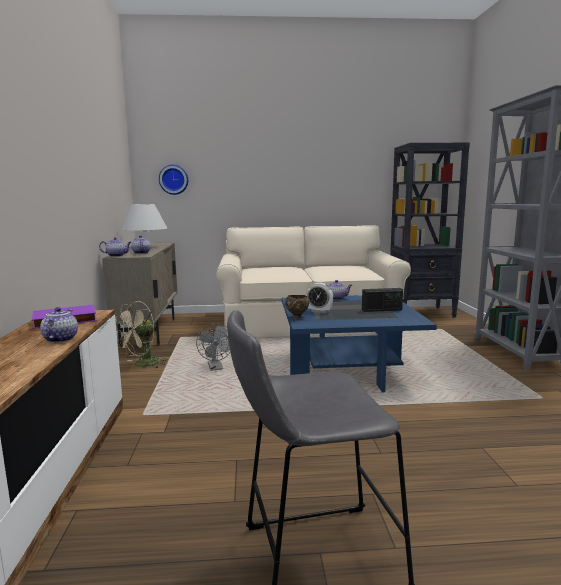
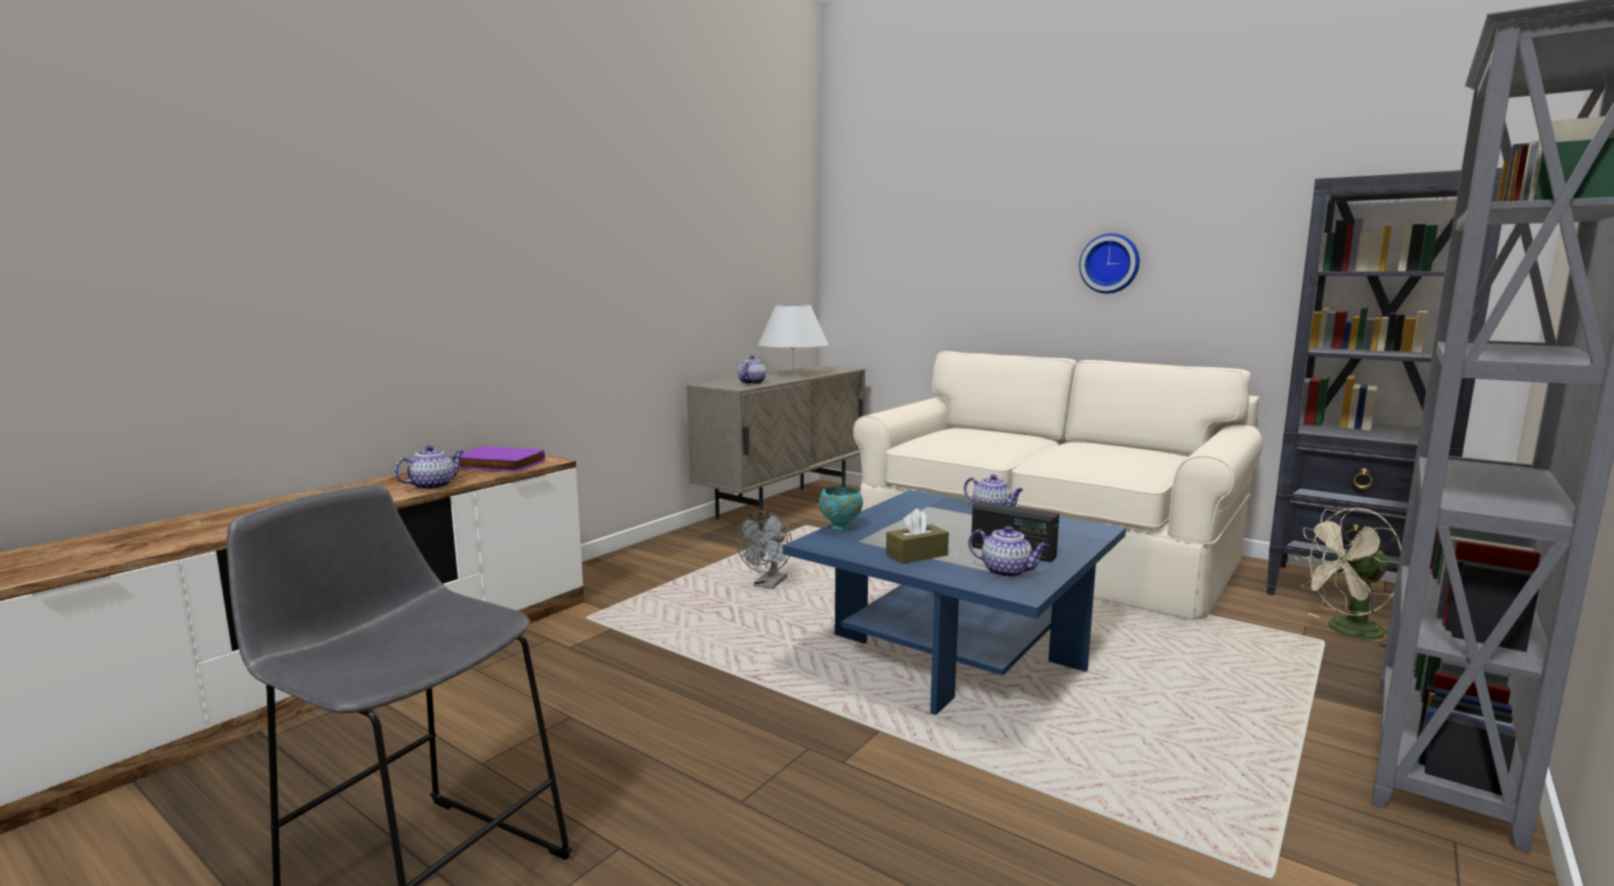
camera: 40 degrees right, 0 degrees up
(117, 256) = (710, 384): teapot -> teapot (1007, 572)
(142, 365) = (696, 552): beige fan -> beige fan (1347, 632)
(174, 179) = (876, 264): wall clock -> wall clock (1110, 263)
(297, 317) = (841, 528): brown bowl -> turquoise bowl
(319, 311) = (899, 527): alarm clock -> none
(354, 319) = (916, 555): none -> brown tissue box

